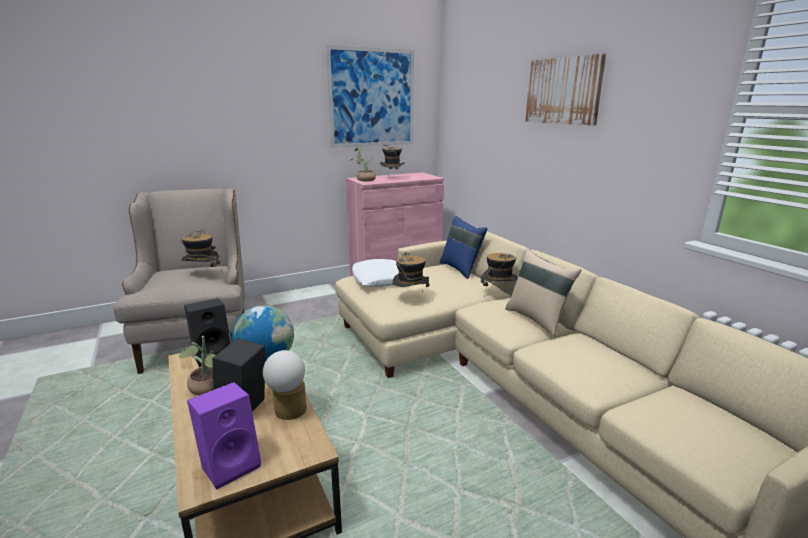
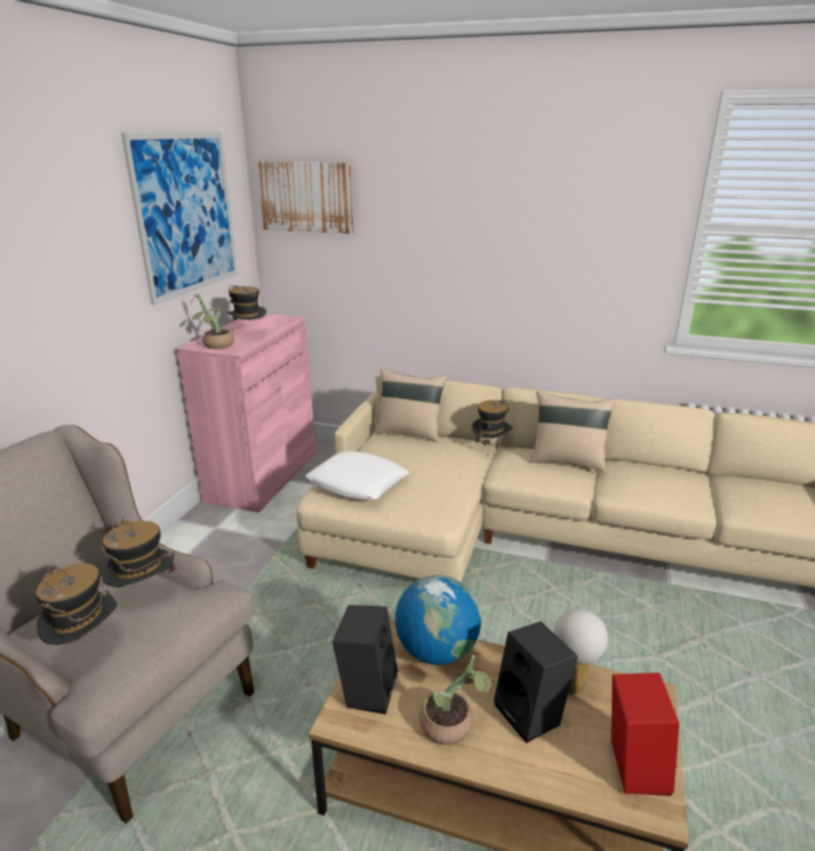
camera: 45 degrees left, 5 degrees up
(231, 464) = (632, 766): purple speaker -> red speaker
(410, 298) = (436, 491): hat -> hat (86, 645)
(461, 269) = (409, 433): blue pillow -> beige pillow
(563, 91) = (495, 201): picture -> picture (306, 197)

